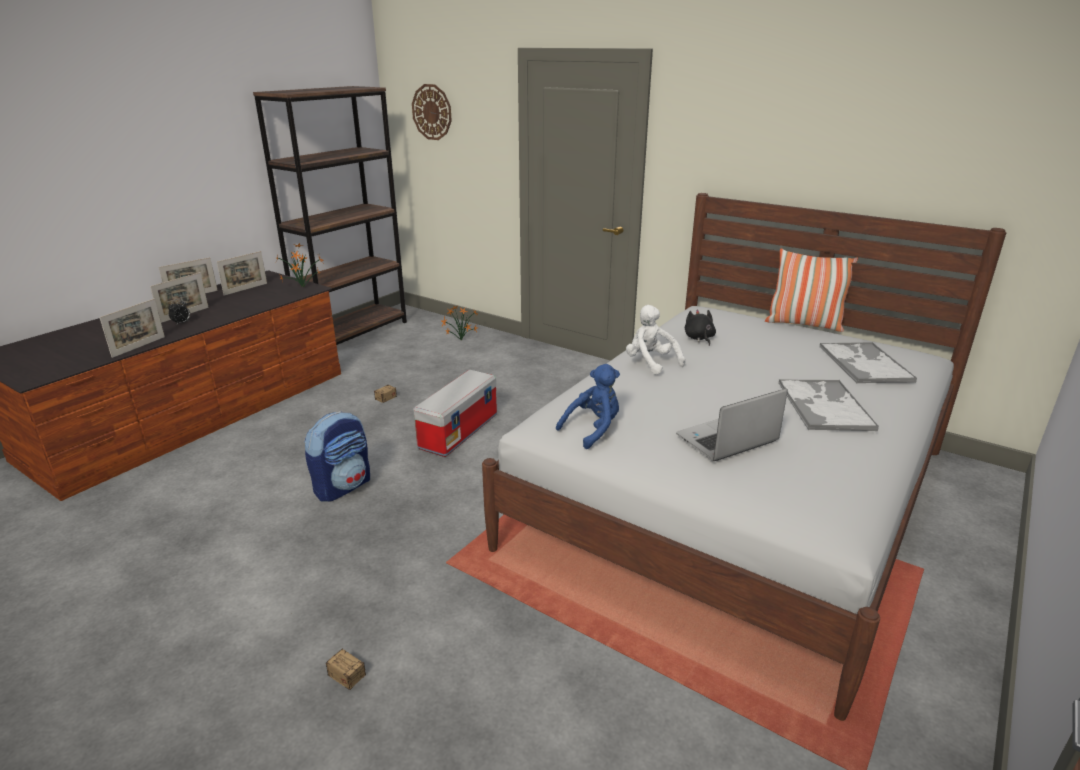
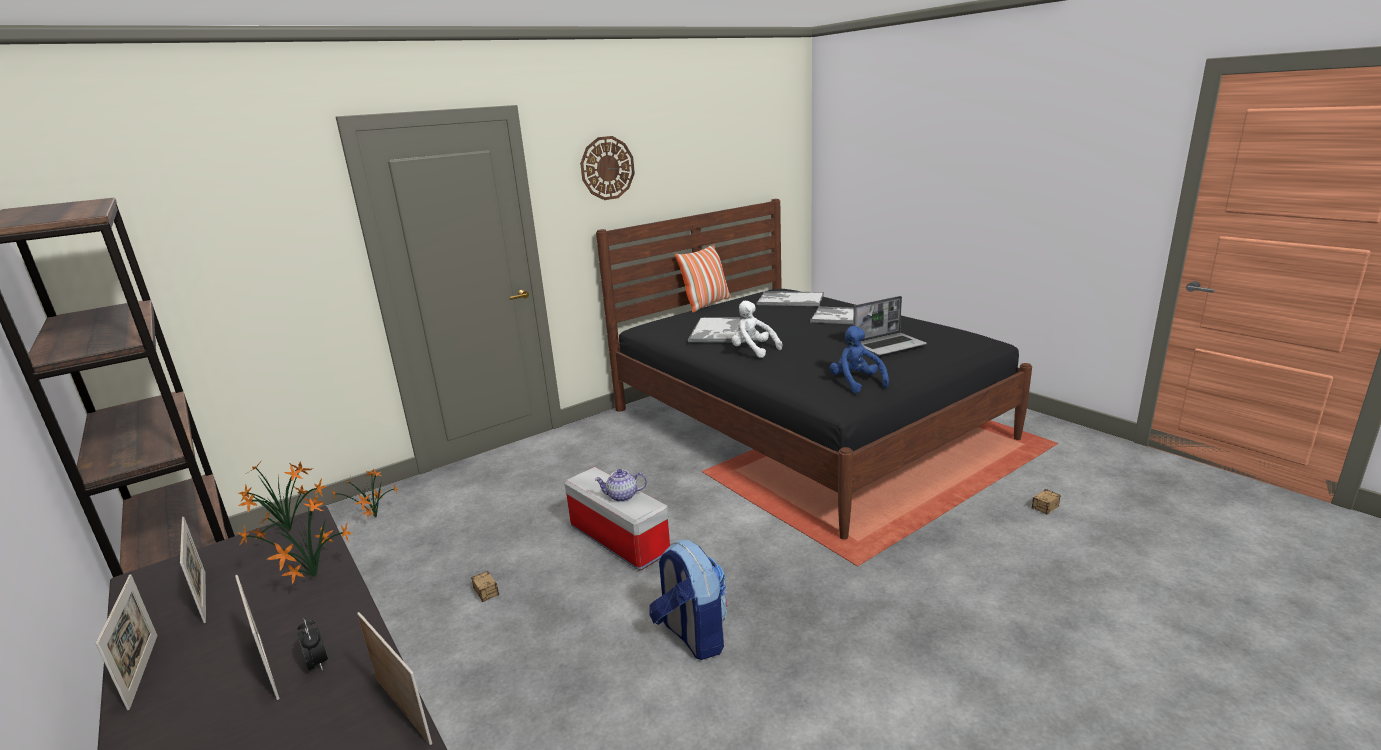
camera: 70 degrees left, 5 degrees down
(254, 304) = (313, 579): none -> potted plant
(332, 665) = (996, 645): storage box -> storage box (1036, 513)
(432, 112) = (173, 227): wall clock -> wall clock (607, 168)
(448, 394) = (622, 496): none -> teapot
(650, 363) = (753, 350): white plush toy -> white plush toy turned 60 degrees clockwise
(699, 338) = (716, 331): black plush toy -> tray
(726, 440) = (889, 345): laptop -> laptop turned 105 degrees counterclockwise
(735, 496) = (802, 423): white bed -> black bed

